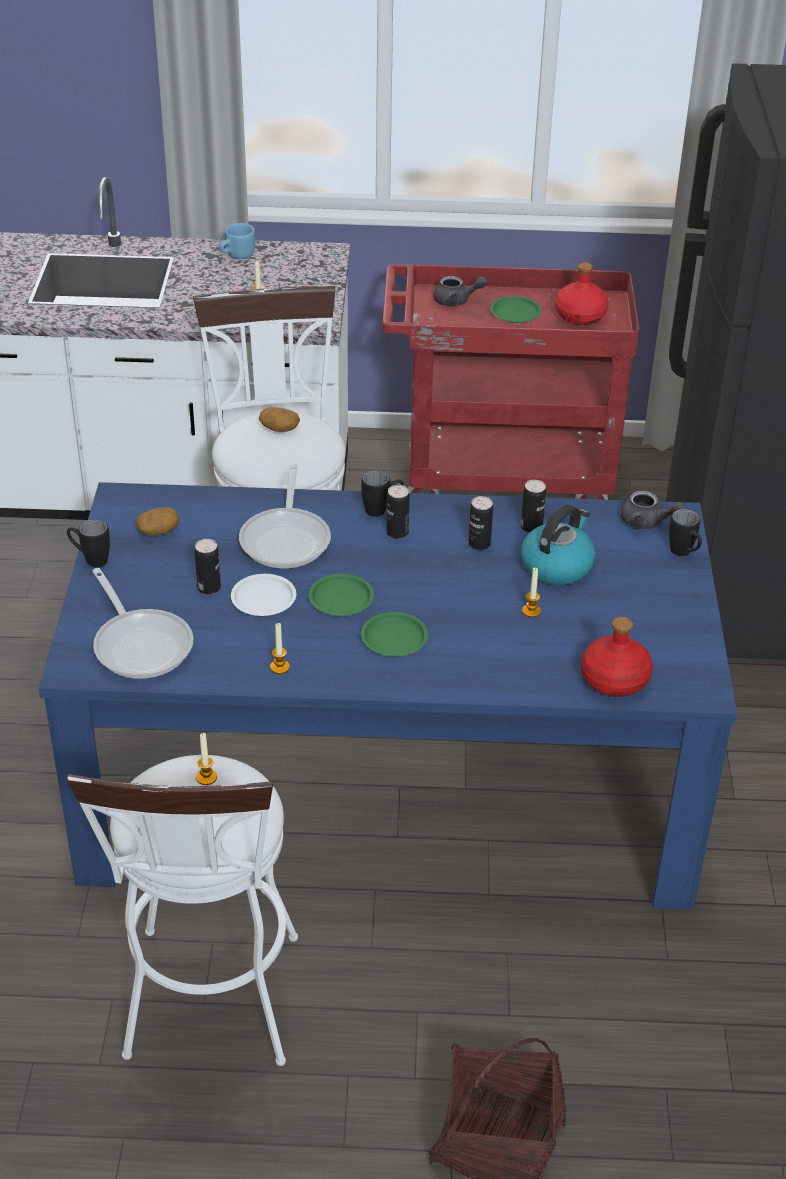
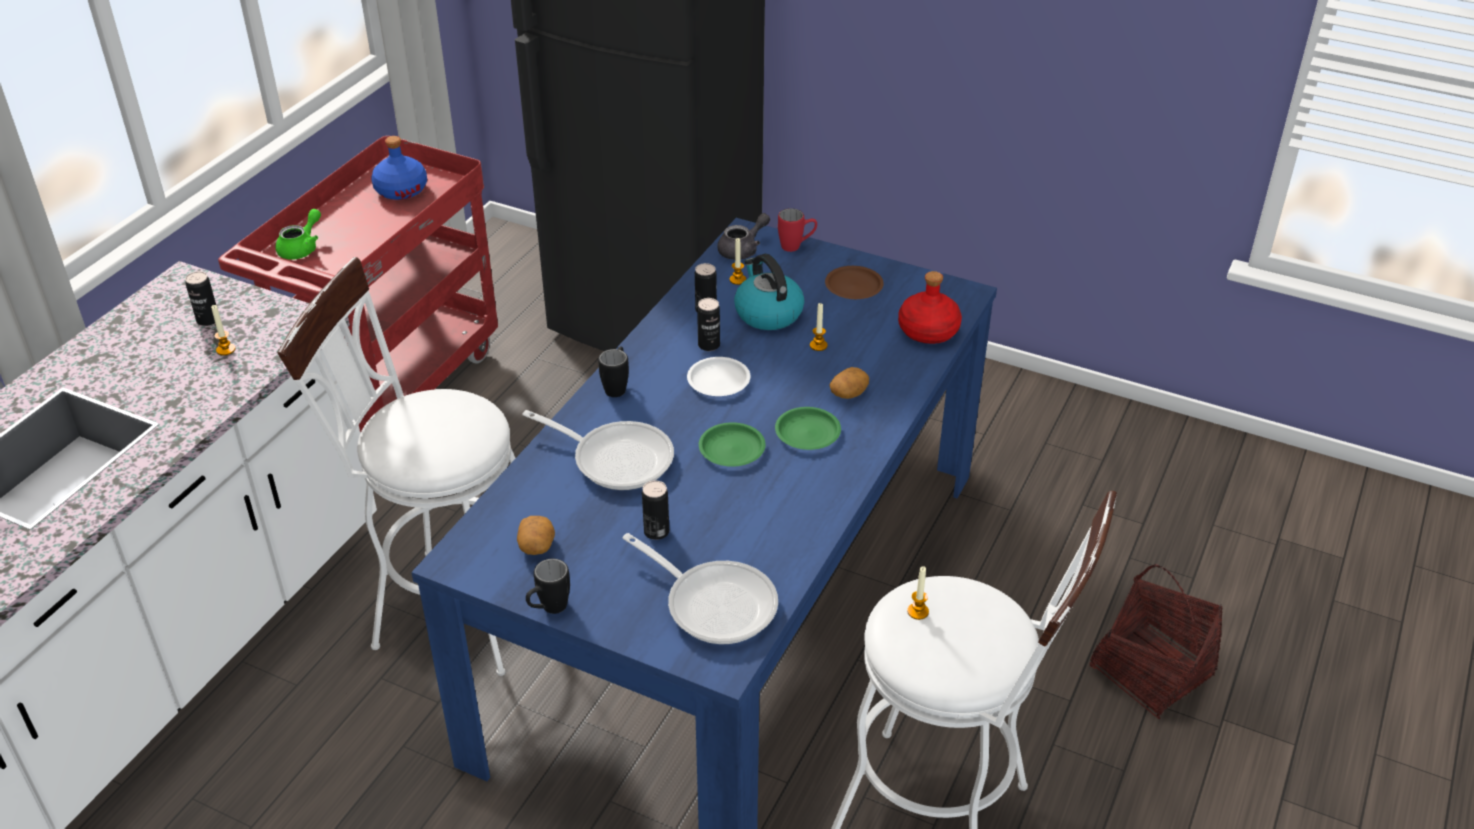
camera: 65 degrees left, 0 degrees up
(140, 644) = (714, 603): frying pan -> frying pan turned 45 degrees clockwise
(236, 256) = (114, 341): blue mug -> none
(264, 599) = (699, 498): white plate -> white plate (718, 380)
(279, 428) = (413, 421): potato -> potato (849, 393)
(279, 667) = (806, 515): candle -> candle (737, 280)
(397, 532) = (657, 387): can -> can (208, 320)
(456, 301) = (302, 248): grey teapot -> green teapot
(515, 313) = (359, 222): green plate -> none
(580, 315) = (401, 190): red bottle -> blue bottle
(648, 610) = (854, 286): none -> brown plate
(684, 554) = (796, 246): black mug -> red mug

